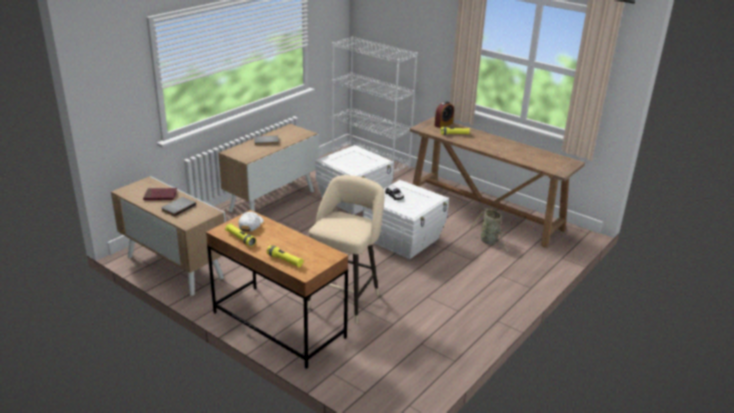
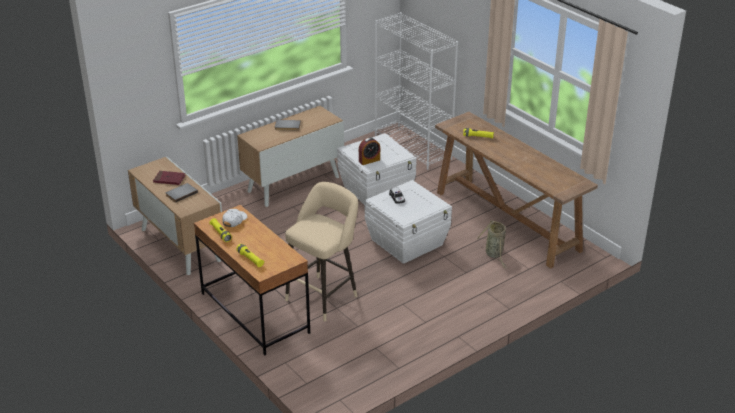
camera: 15 degrees right, 5 degrees up
(443, 124) = (473, 123): alarm clock -> alarm clock (369, 160)

